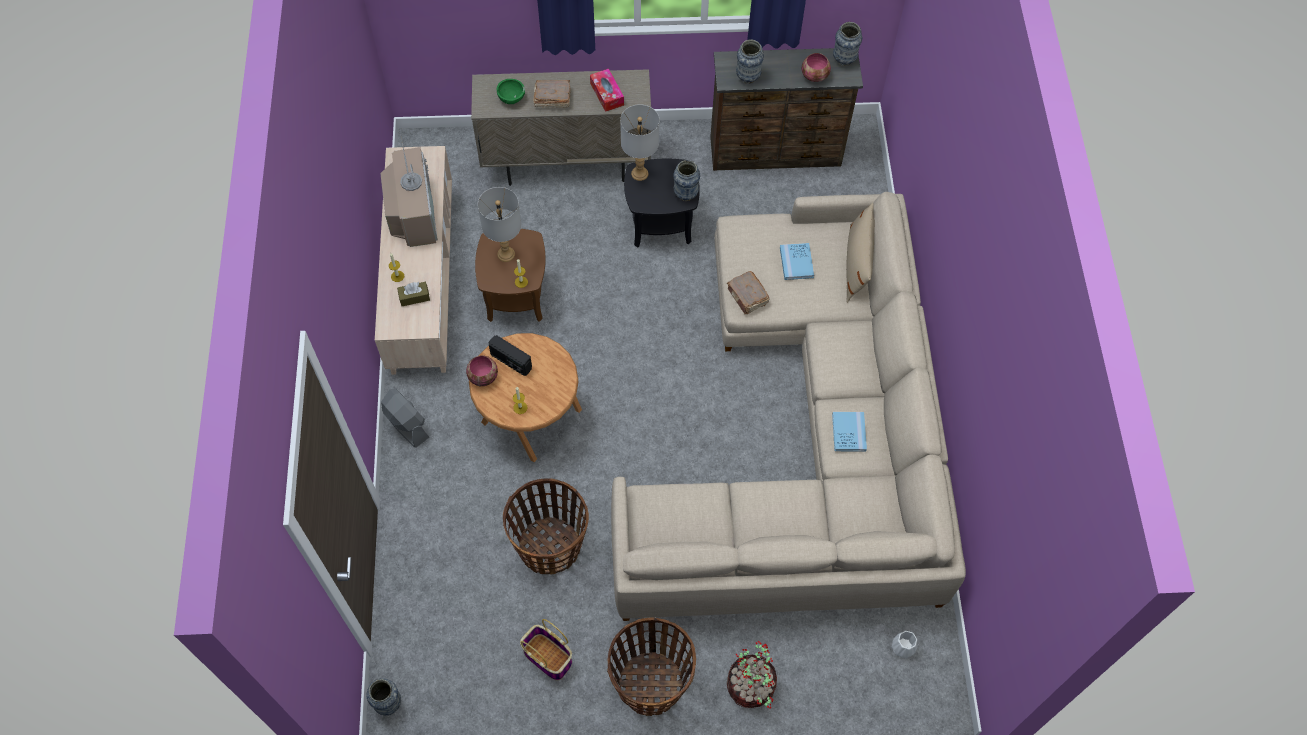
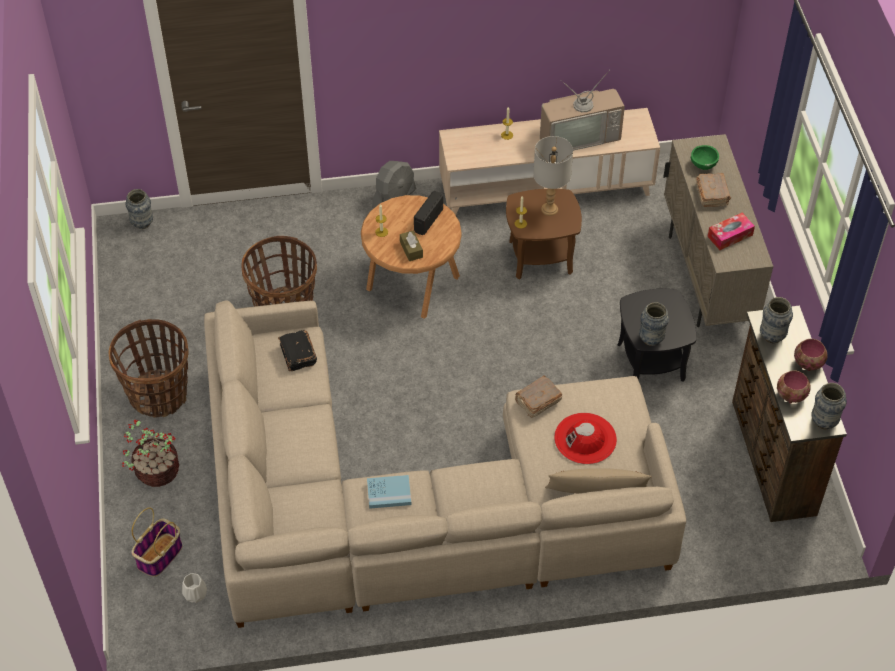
camera: 85 degrees right, 10 degrees down
(414, 297) = (487, 149): brown tissue box -> brown tissue box (411, 249)
(482, 376) = (410, 203): bowl -> bowl (808, 362)
(548, 657) = (182, 321): basket -> basket (159, 556)
(639, 173) = (668, 299): grey table lamp -> none
(671, 506) = (298, 355): none -> black book
(796, 262) = (585, 439): blue book -> red hat

